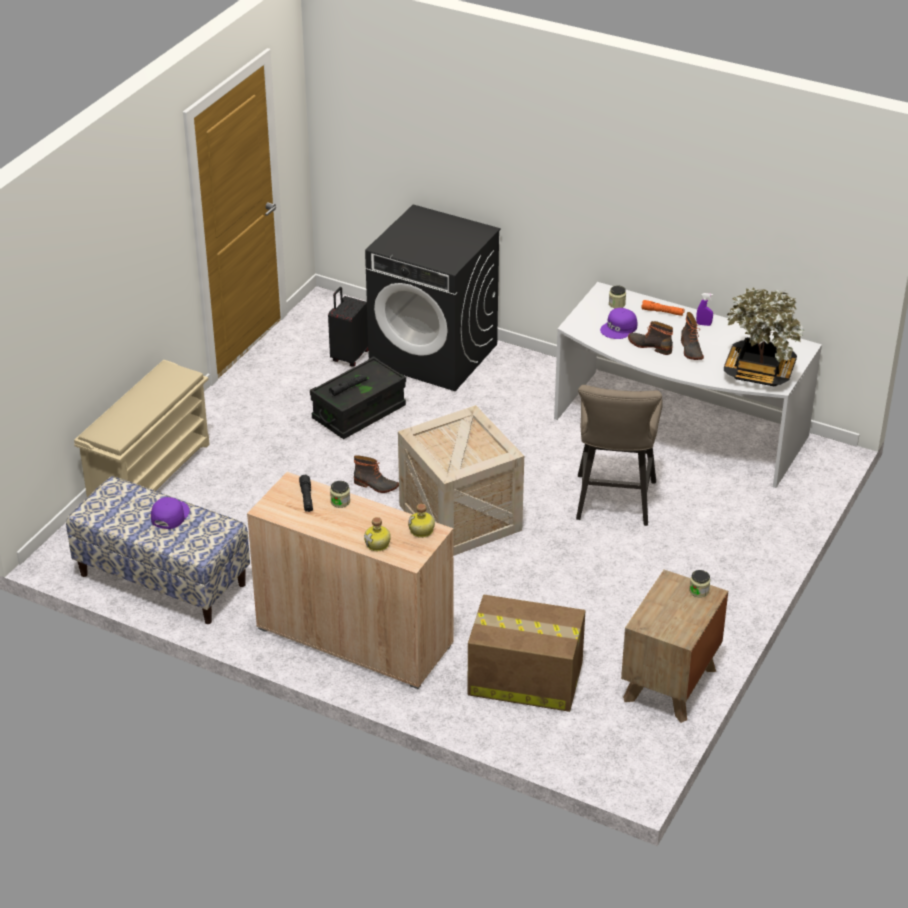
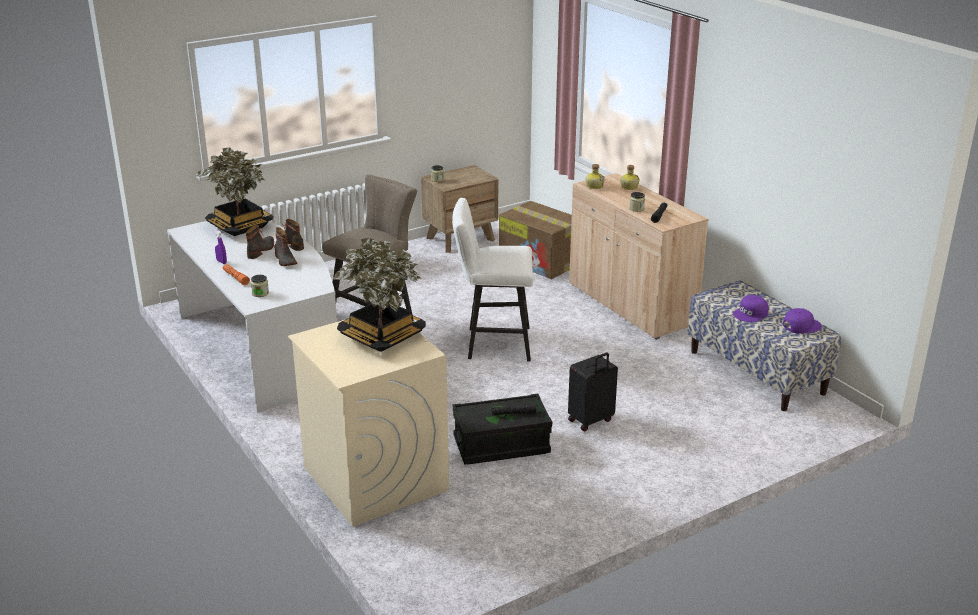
camera: 150 degrees left, 10 degrees down
(150, 474) = (736, 453): beige shoe rack -> none
(349, 356) = (460, 506): black suitcase -> black suitcase (591, 421)
(376, 486) = (539, 383): boot -> boot (291, 243)
(429, 248) = (381, 337): none -> potted plant
(434, 354) = (374, 478): black washing machine -> beige washing machine
(462, 518) = (493, 344): crate -> white stool
(619, 328) = (288, 277): purple cap -> purple cap (801, 325)

